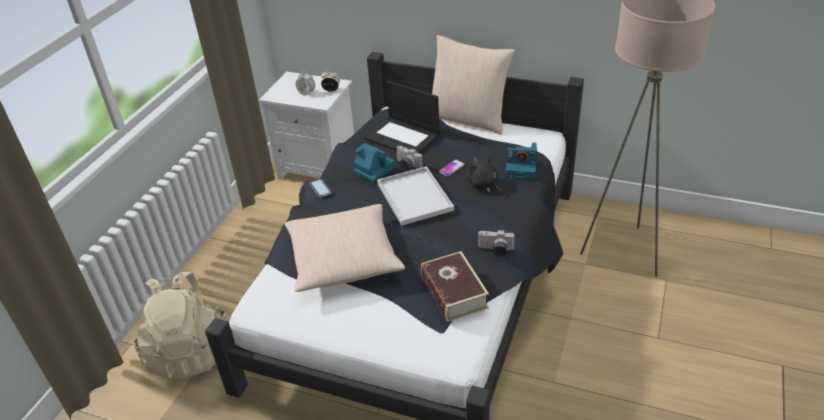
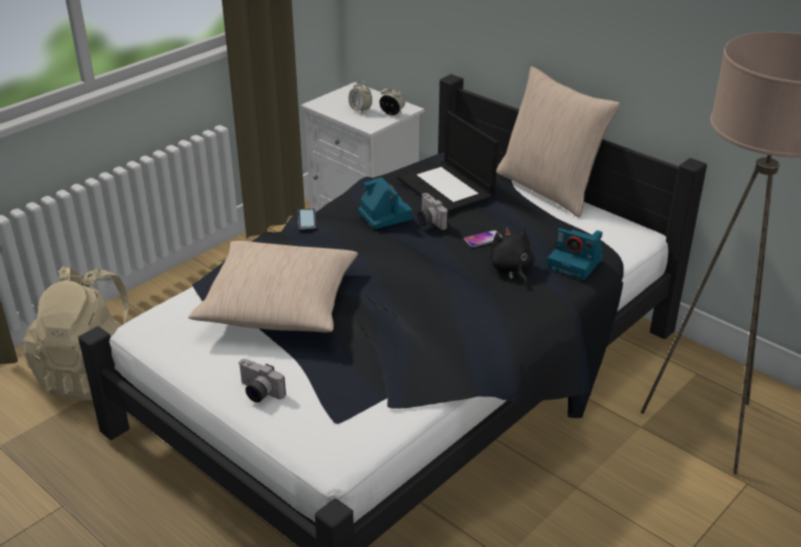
camera: 20 degrees right, 5 degrees down
(416, 197) = (412, 259): white tray -> none
(454, 292) = (382, 381): book -> none
(495, 250) = (470, 348): camera -> camera (258, 393)

